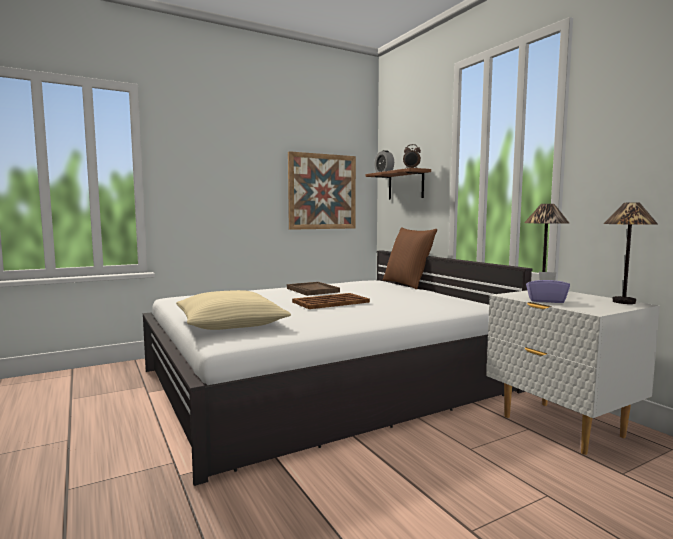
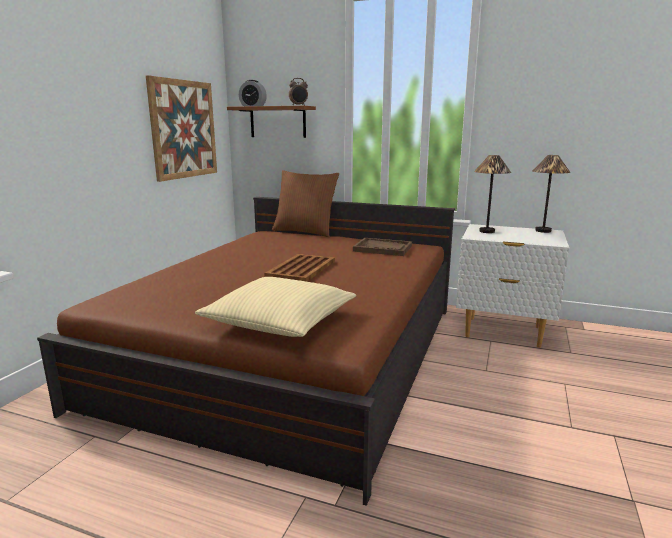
camera: 40 degrees left, 10 degrees up
(313, 290) = (241, 256): brown tray -> brown tray (383, 248)
(325, 380) = (294, 352): white bed -> brown bed
(546, 301) = (508, 238): purple tissue box -> none

